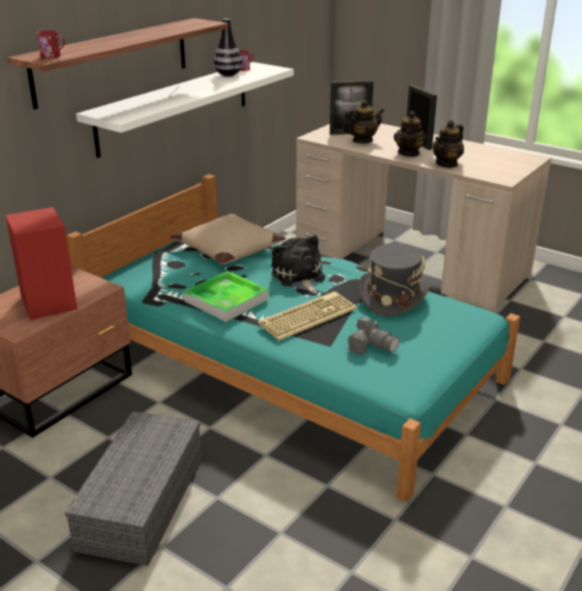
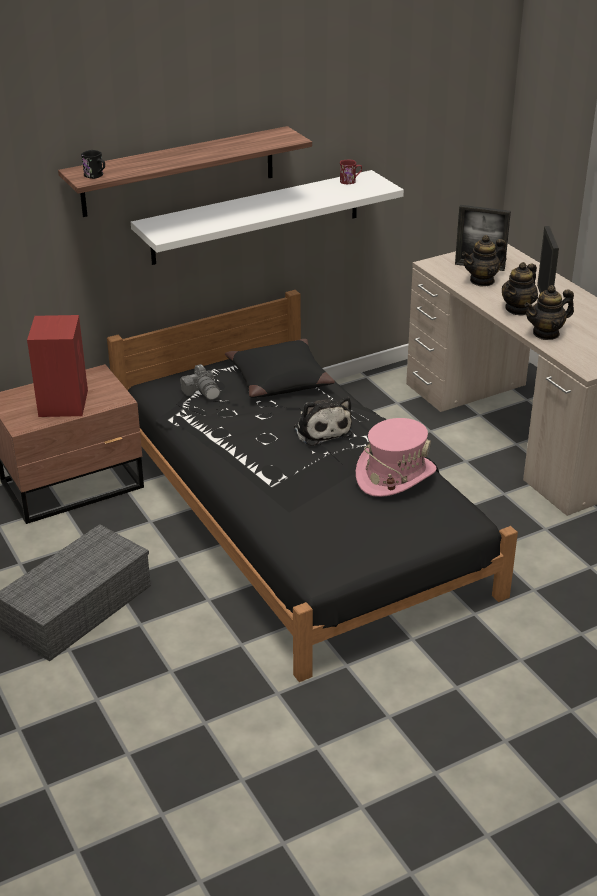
camera: 25 degrees right, 5 degrees up
(54, 56) = (96, 176): red mug -> black mug
(226, 300) = (231, 438): tray -> none
(228, 75) = (324, 188): vase -> none
(228, 249) = (278, 379): beige pillow -> black pillow
(289, 363) = (297, 516): turquoise bed -> black bed
(299, 277) = (321, 430): plush toy -> plush toy turned 150 degrees clockwise
(307, 316) = (293, 474): keyboard -> none
(362, 141) = (482, 281): teapot -> teapot turned 150 degrees clockwise
(372, 346) = (328, 523): camera -> camera (202, 391)
(393, 296) = (395, 475): grey hat -> pink hat

